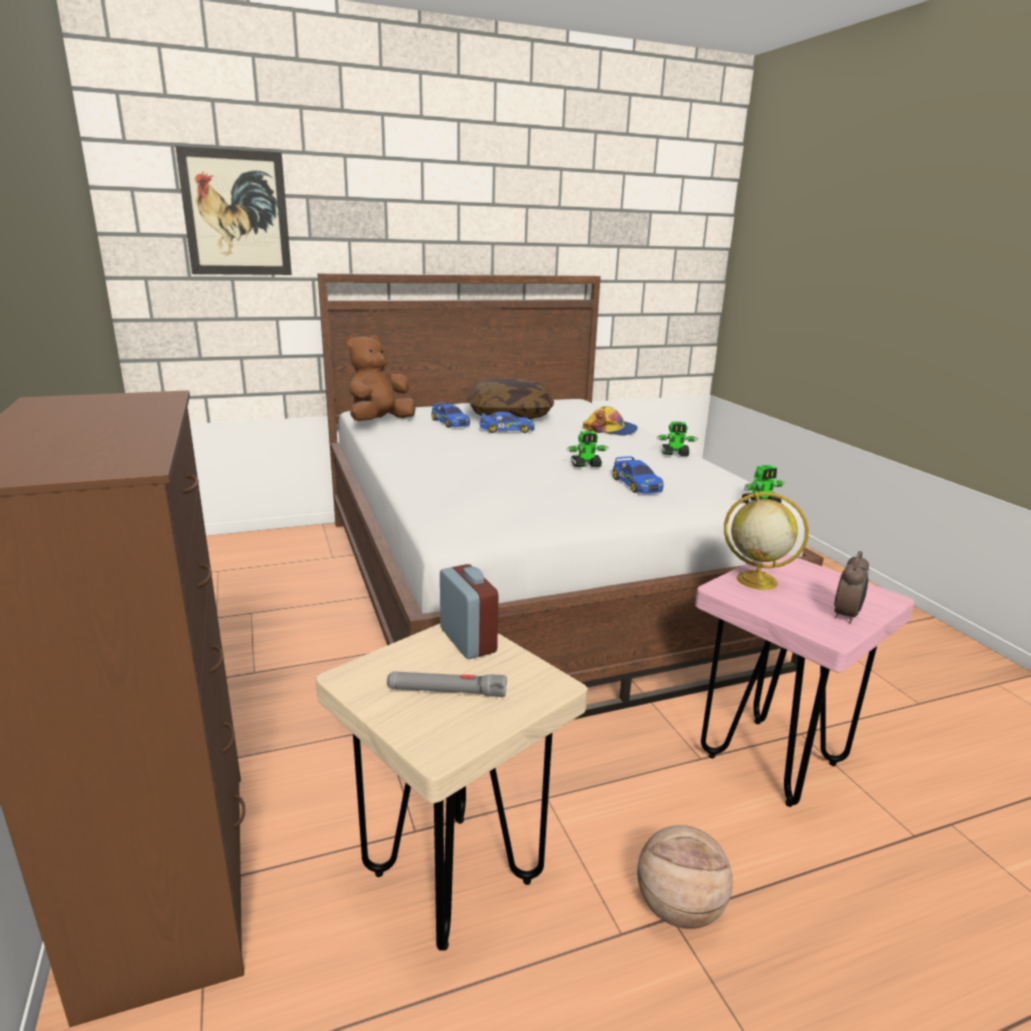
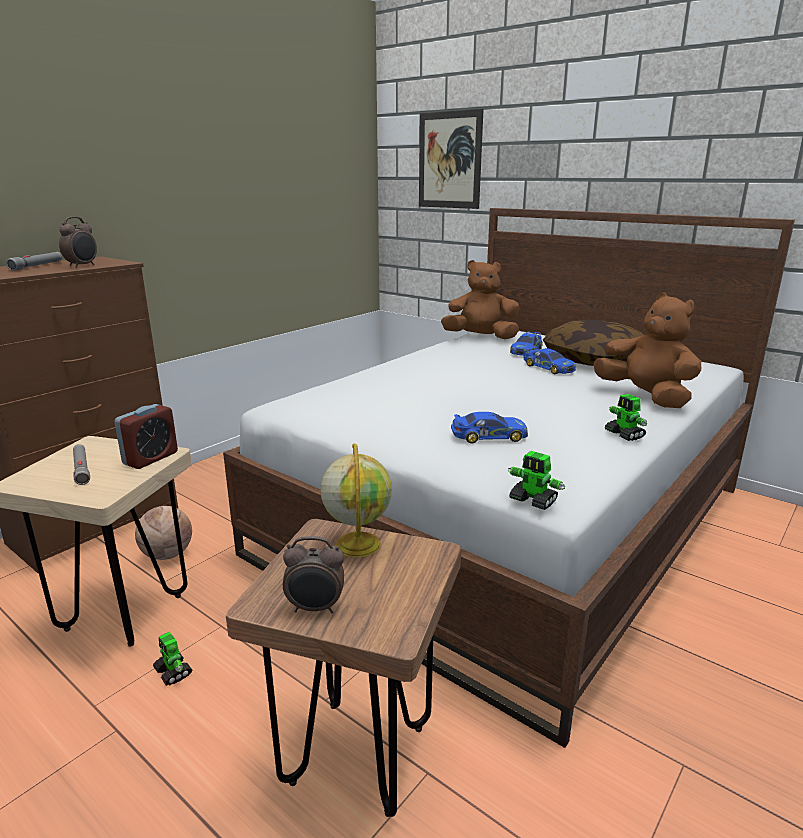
camera: 60 degrees right, 0 degrees up
(52, 428) = (37, 266): none -> grey flashlight
(141, 411) = (82, 266): none -> alarm clock
(586, 465) = (506, 409): toy robot -> toy robot (173, 672)
(611, 430) = (645, 397): cap -> brown plush toy
(636, 484) = (489, 436): toy car -> toy car turned 135 degrees counterclockwise
(679, 909) = (126, 732): basketball -> basketball (167, 555)
(771, 760) = (359, 755): pink stool -> brown stool

